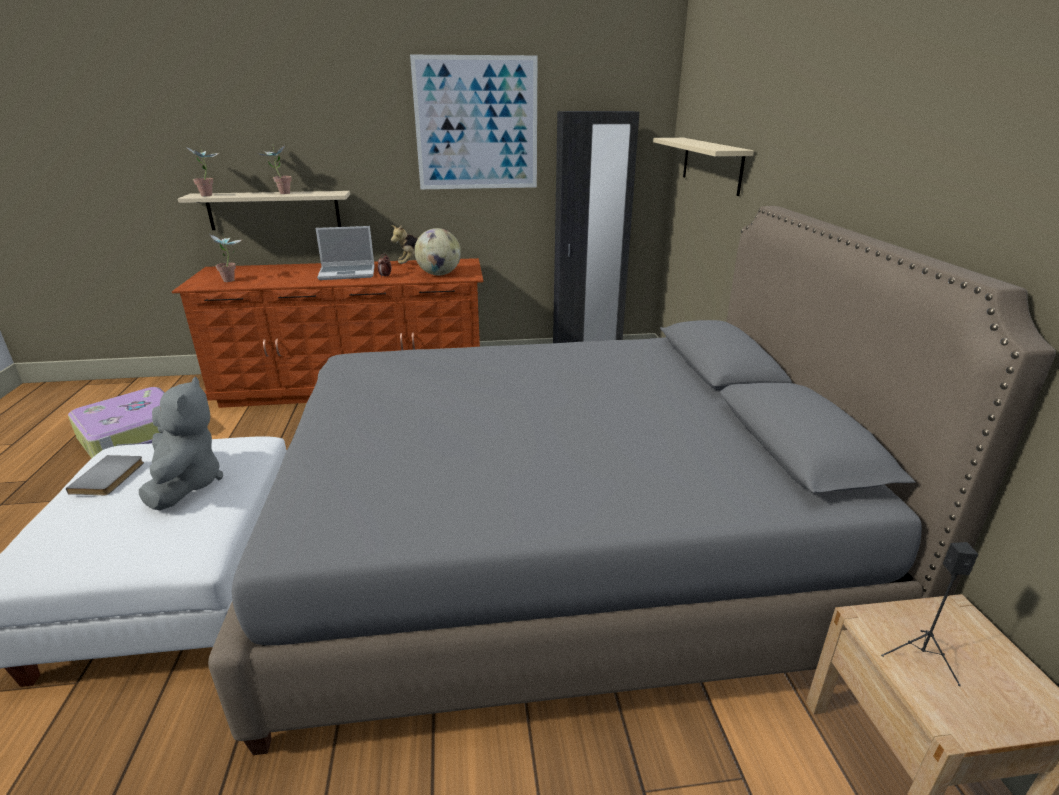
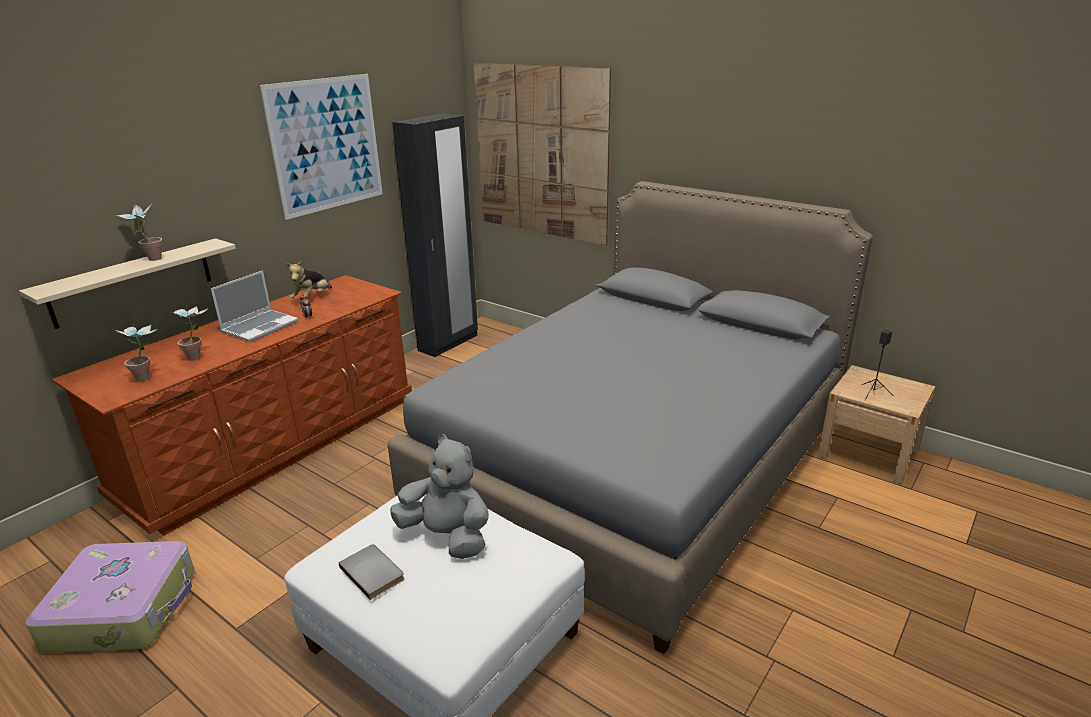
camera: 45 degrees left, 0 degrees up
(211, 195) = (69, 284): potted plant -> potted plant (198, 356)
(439, 274) = (352, 299): globe -> none
(711, 164) = (541, 152): beige shelf -> picture

